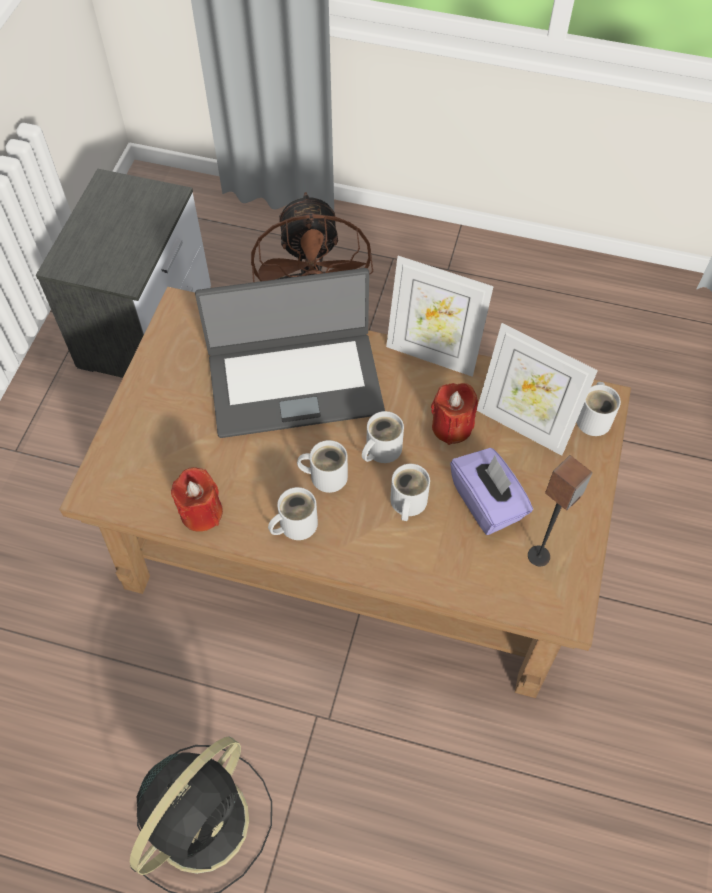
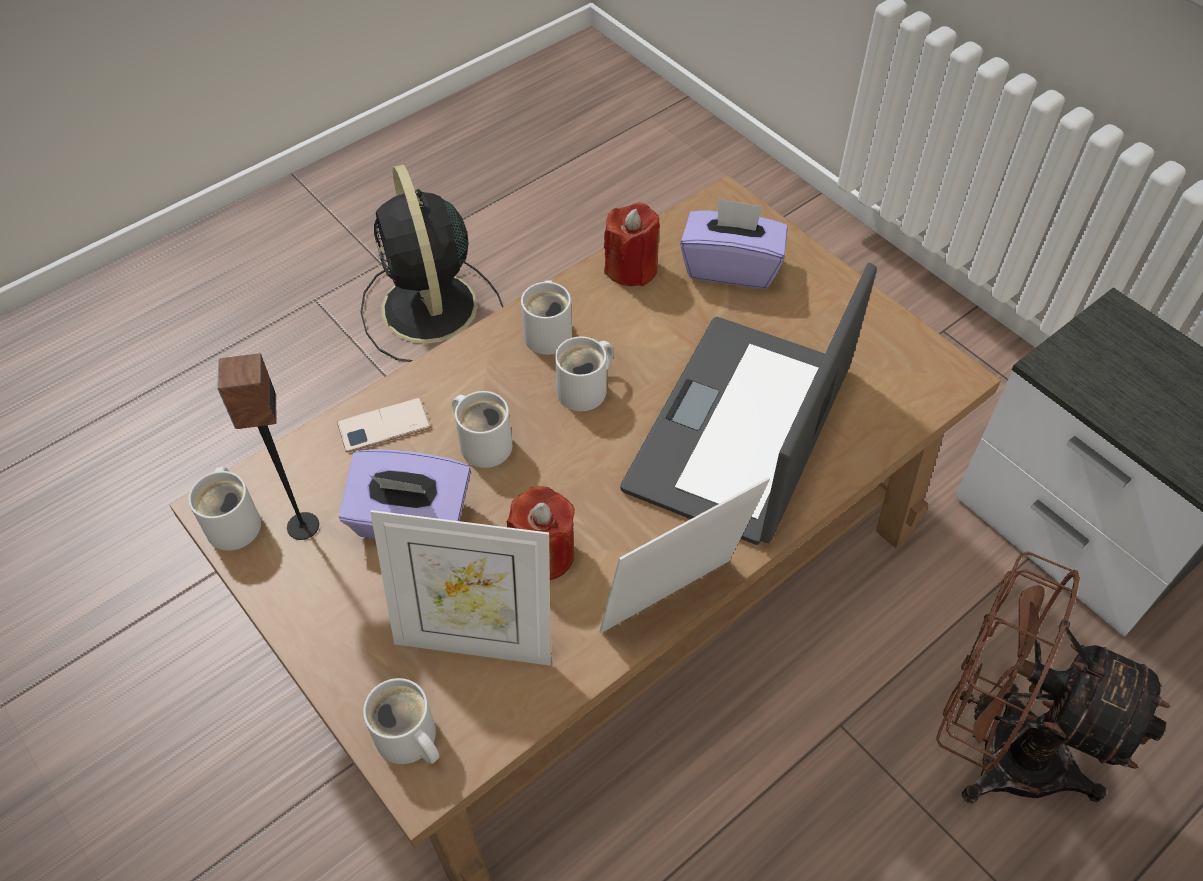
camera: 125 degrees right, 5 degrees down
(160, 456) = (731, 267): none -> purple tissue box
(380, 449) = (575, 459): white mug -> white mug (235, 522)
(440, 567) = (384, 426): none -> phone
(523, 425) = (475, 639): picture frame -> picture frame turned 150 degrees counterclockwise

